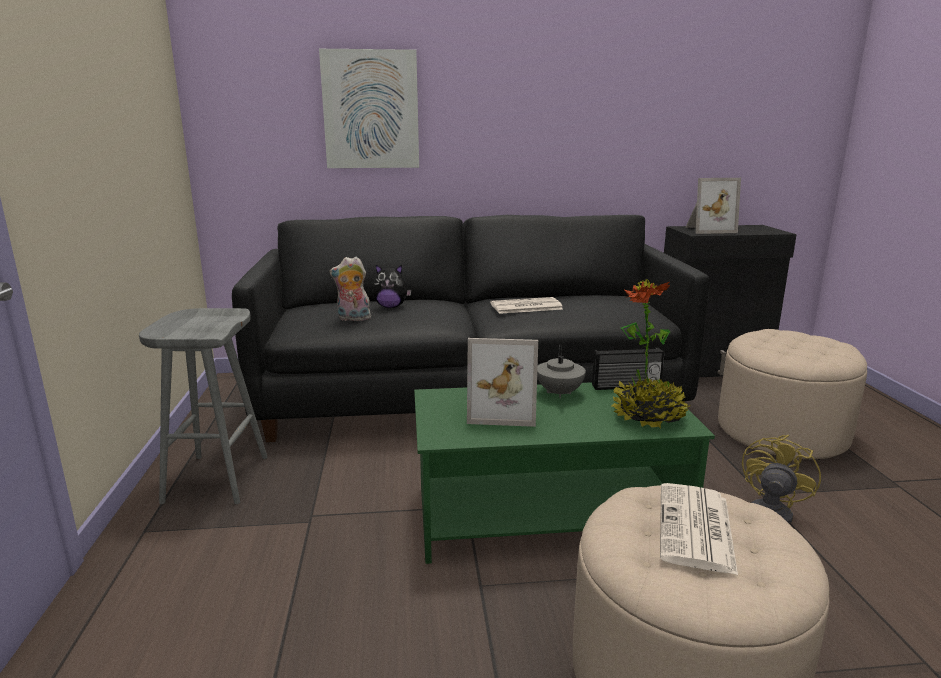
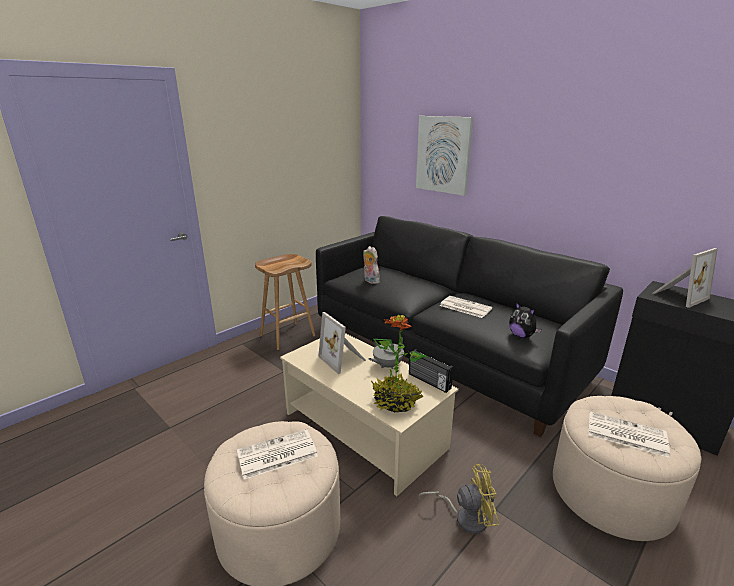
camera: 50 degrees right, 5 degrees up
(216, 478) = (288, 335): grey stool -> brown stool
(391, 307) = (398, 280): plush toy -> plush toy (521, 336)
(549, 514) = (365, 430): green coffee table -> beige coffee table
(708, 230) = (678, 296): picture frame -> picture frame turned 75 degrees counterclockwise
(808, 350) = (625, 434): none -> newspaper

